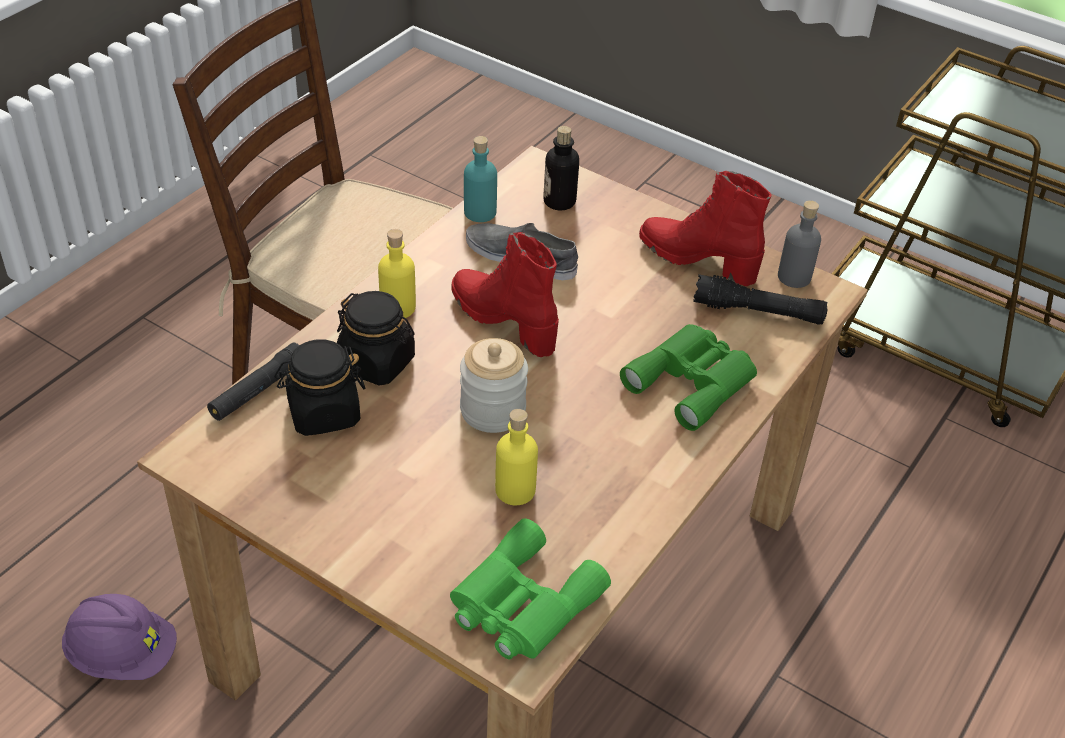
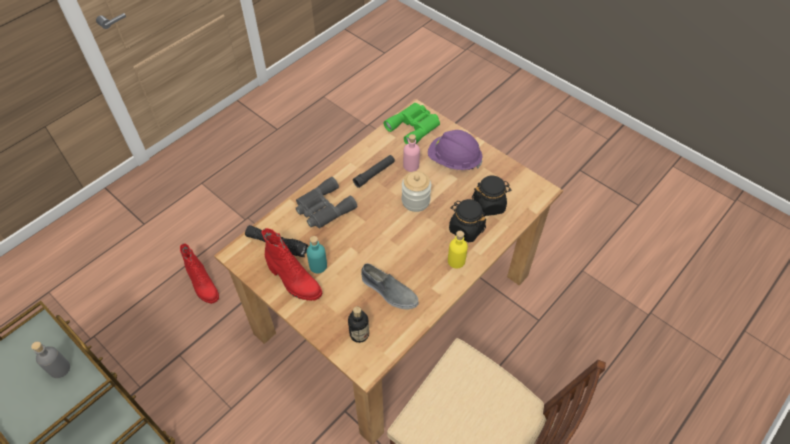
camera: 170 degrees left, 10 degrees up
(123, 655) = (566, 290): purple hard hat -> purple hard hat (454, 160)
(258, 391) = (518, 218): black flashlight -> black flashlight (374, 174)
(480, 212) = (407, 328): turquoise bottle -> turquoise bottle (318, 266)
(504, 321) = (404, 248): red boot -> red boot (203, 286)
(515, 490) = (411, 166): yellow bottle -> pink bottle
(693, 381) = (323, 208): green binoculars -> grey binoculars
(794, 277) = (248, 265): grey bottle -> grey bottle (60, 369)

